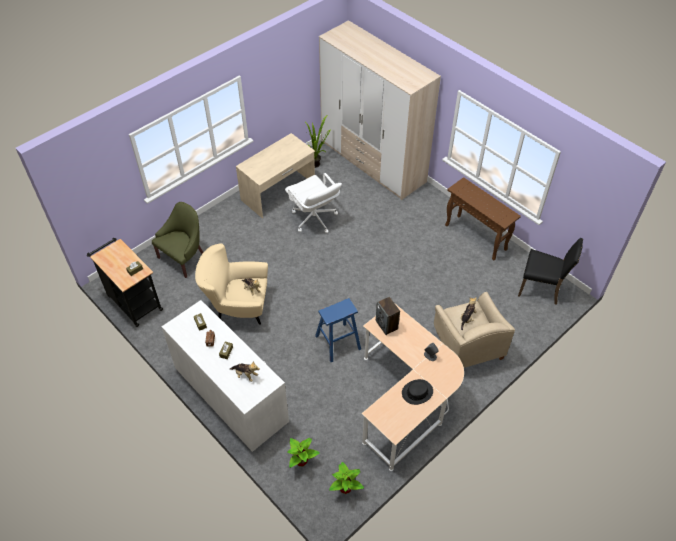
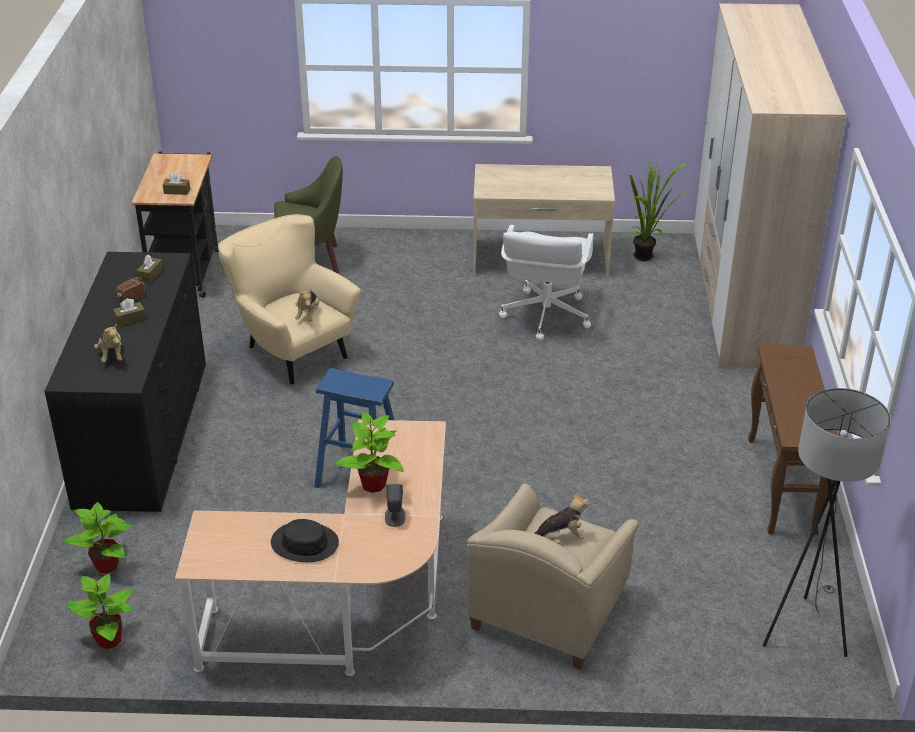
camera: 45 degrees right, 15 degrees down
(230, 394) = (143, 432): white dresser -> black dresser
(387, 325) = (392, 440): speaker -> none
(406, 349) = (373, 485): none -> potted plant
(541, 288) = (803, 627): black chair -> grey floor lamp

